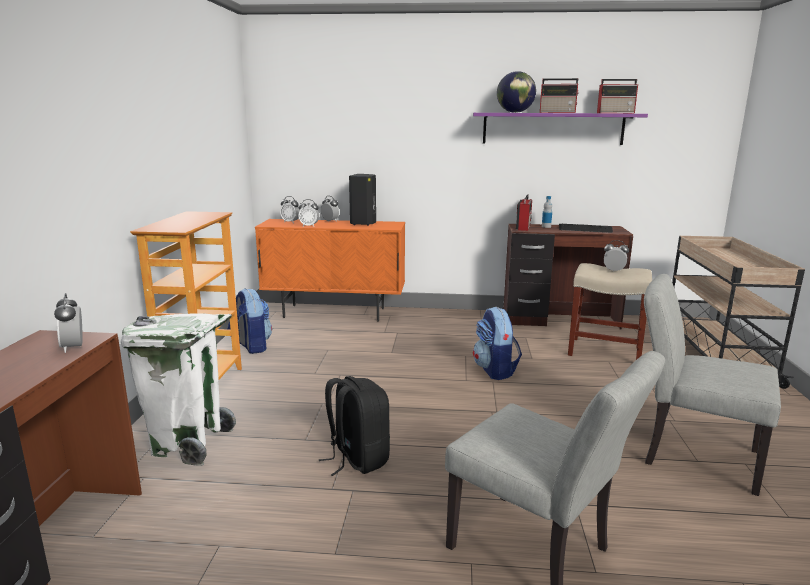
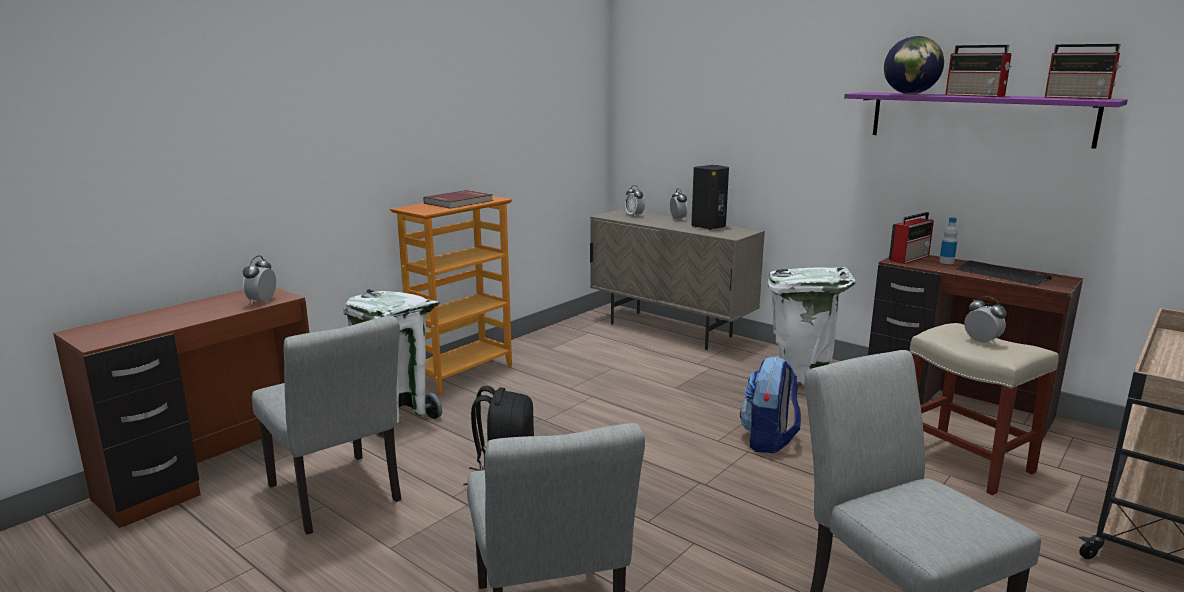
camera: 35 degrees right, 0 degrees up
(189, 219) = (459, 202): none -> red book
(225, 533) = (338, 497): none -> grey chair
(251, 346) = (546, 346): backpack -> none
(309, 226) = (643, 222): alarm clock -> none
(335, 313) = (670, 330): orange cabinet -> beige cabinet
(464, 327) = (802, 381): none -> white trash can

